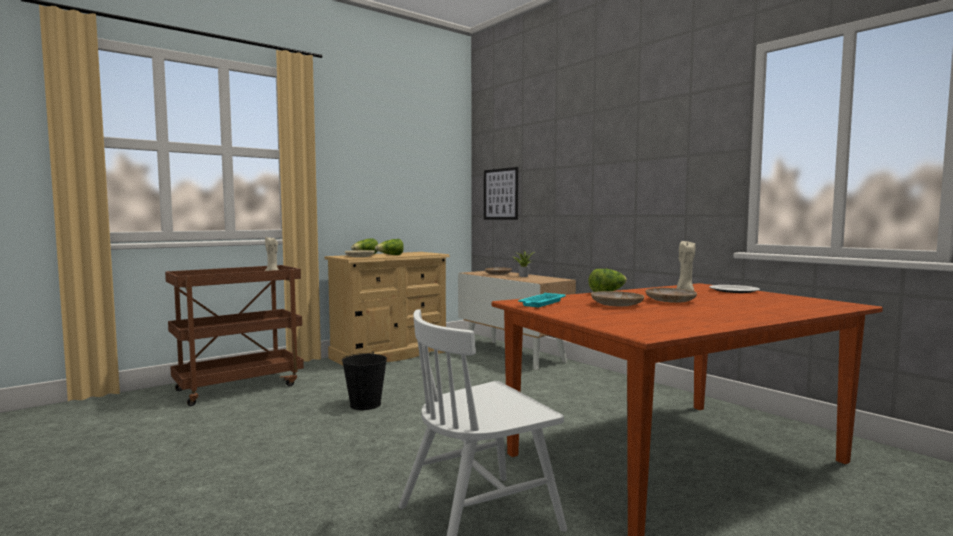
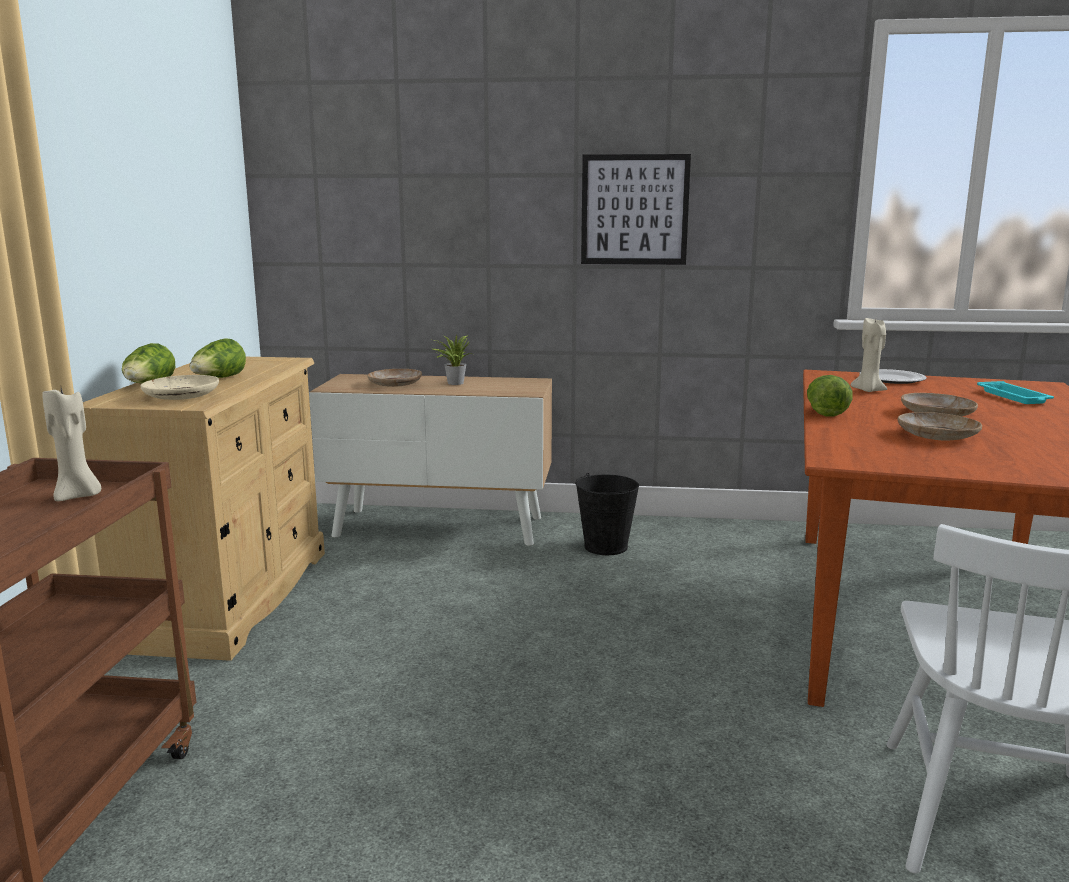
camera: 45 degrees left, 10 degrees up
(365, 404) = (440, 723): black bucket -> black bucket (606, 546)
(500, 194) = (344, 220): picture -> picture (634, 210)
(541, 303) = (877, 455): turquoise tray -> turquoise tray (1014, 397)

